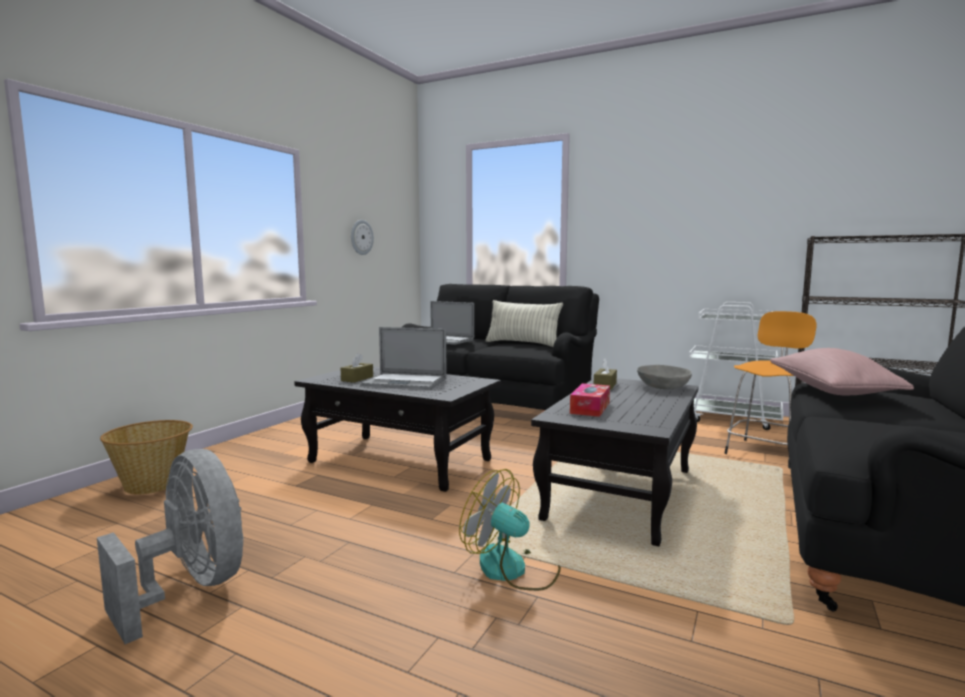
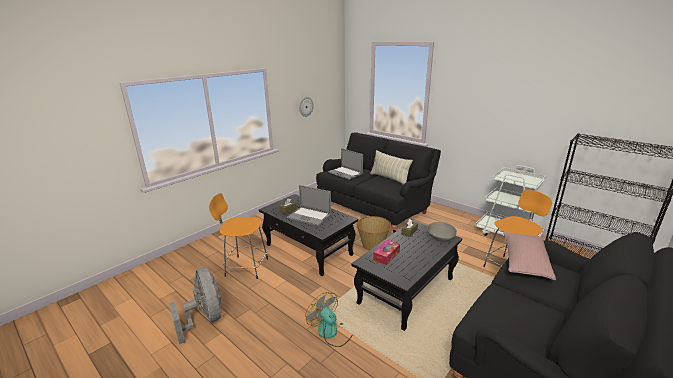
camera: 15 degrees right, 15 degrees up
(153, 484) = (199, 252): basket -> basket (373, 245)
(270, 495) = (245, 267): none -> orange stool

